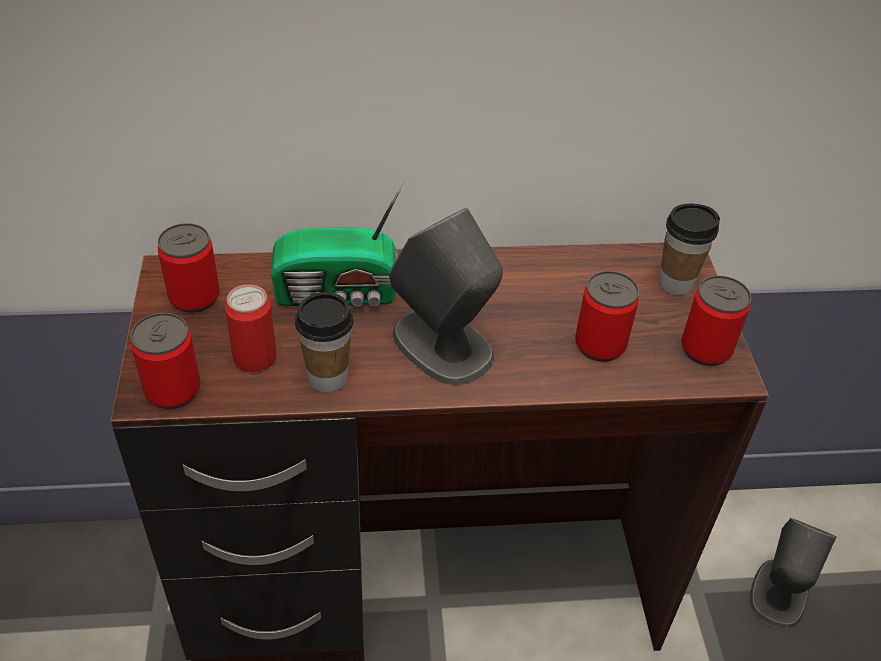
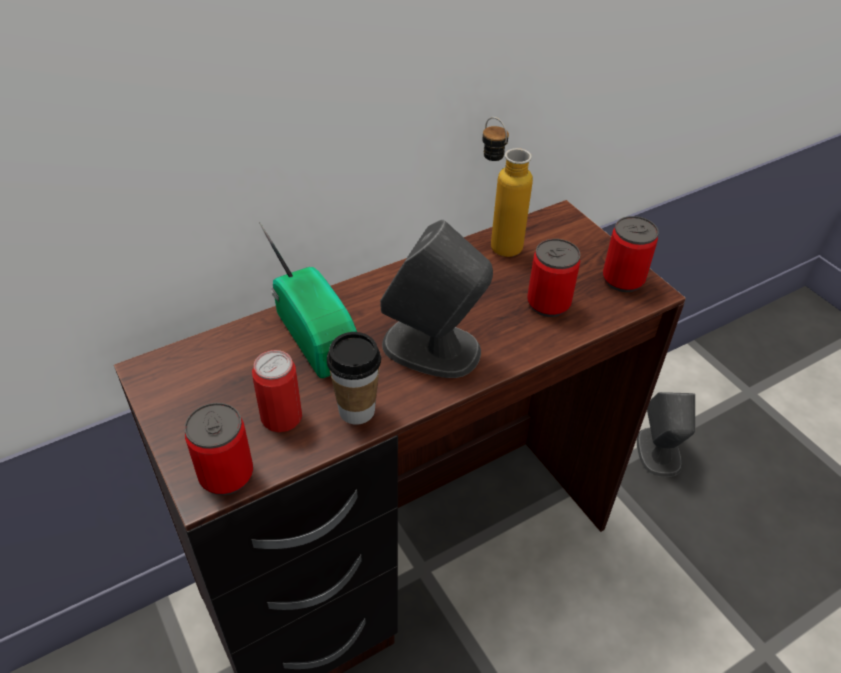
camera: 25 degrees left, 0 degrees up
(194, 297) = (189, 384): can -> none
(340, 293) = (318, 335): radio -> radio turned 90 degrees counterclockwise
(589, 261) = (496, 241): none -> bottle
(675, 283) = (569, 238): cup -> none

